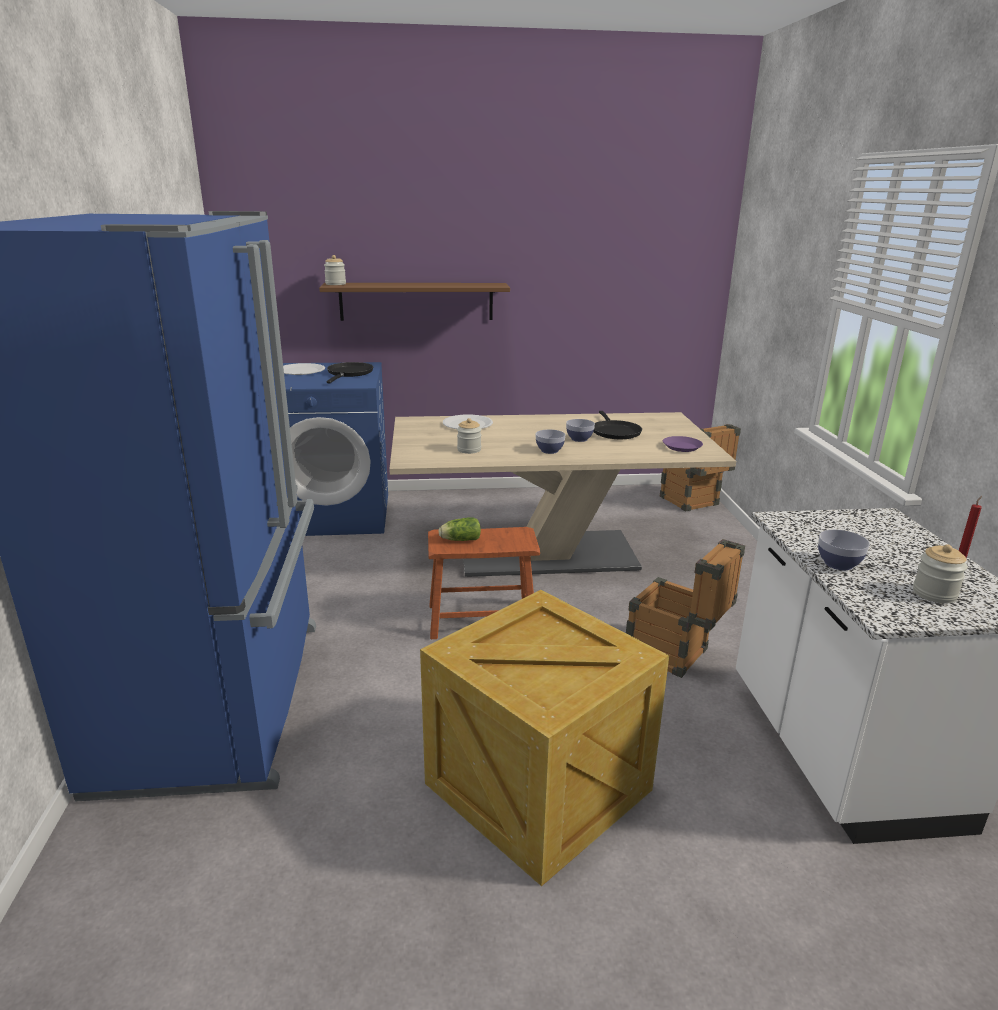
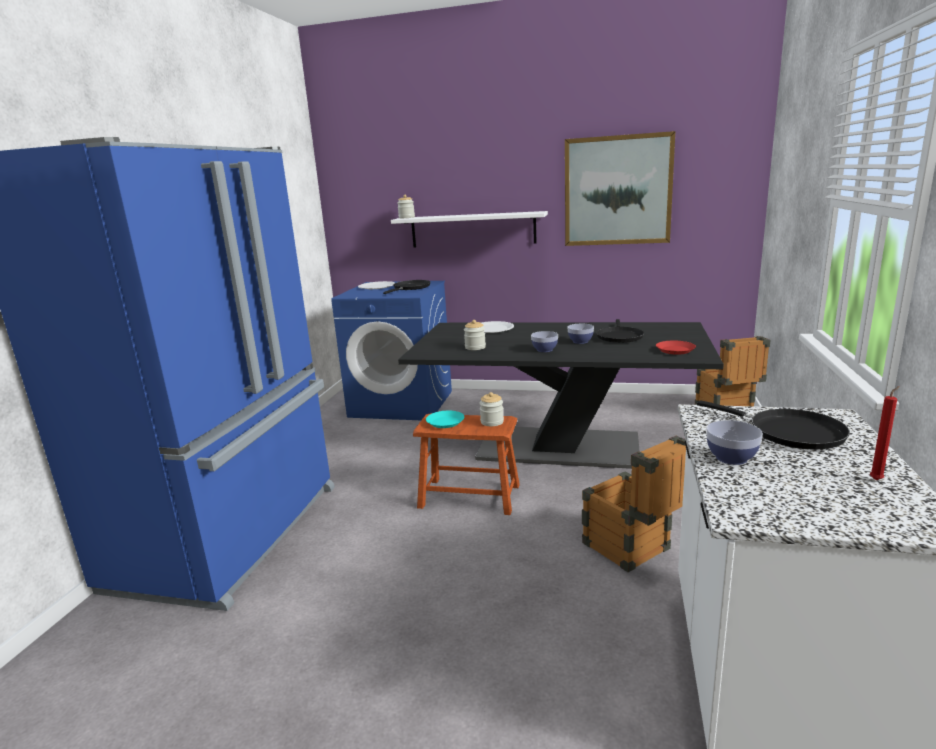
camera: 20 degrees right, 5 degrees down
(416, 301) = (472, 230): brown shelf -> white shelf
(459, 540) = (445, 422): lettuce -> turquoise plate
(542, 787) = (437, 651): crate -> none
(547, 554) = (558, 448): beige dining table -> black dining table
(584, 264) = (617, 191): none -> picture
(682, 447) = (675, 350): purple plate -> red plate
(864, 535) = (789, 432): none -> black frying pan
(934, 594) = (827, 498): jar -> jar (492, 422)

